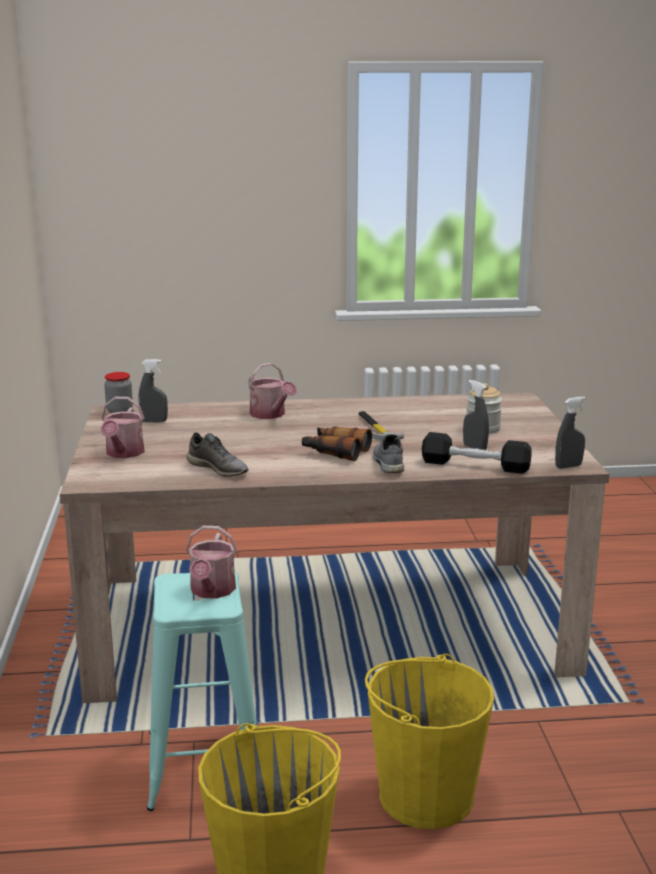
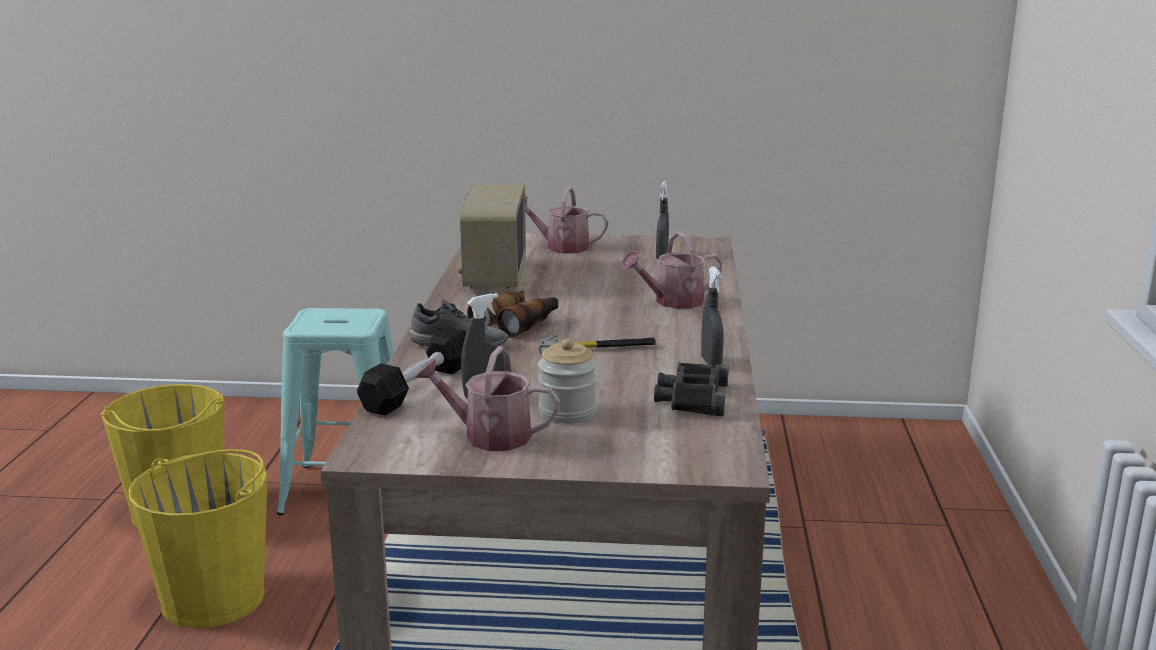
camera: 100 degrees right, 0 degrees up
(119, 411) = (703, 245): jar -> none
(211, 591) = (333, 324): watering can -> watering can (488, 436)
(218, 468) = (494, 276): grey shoe -> radio
(440, 405) = (692, 398): none -> black binoculars
(568, 466) = (369, 445): grey spray bottle -> grey spray bottle (711, 362)

